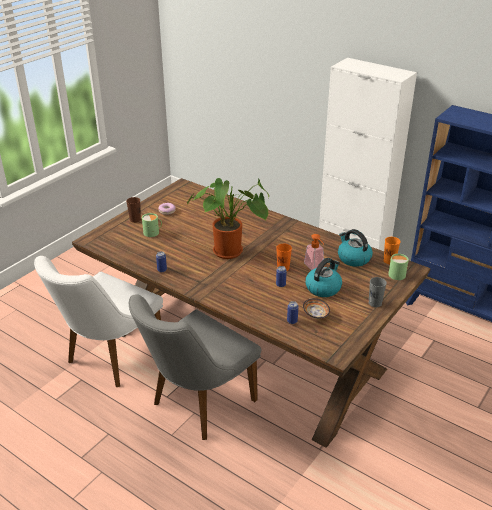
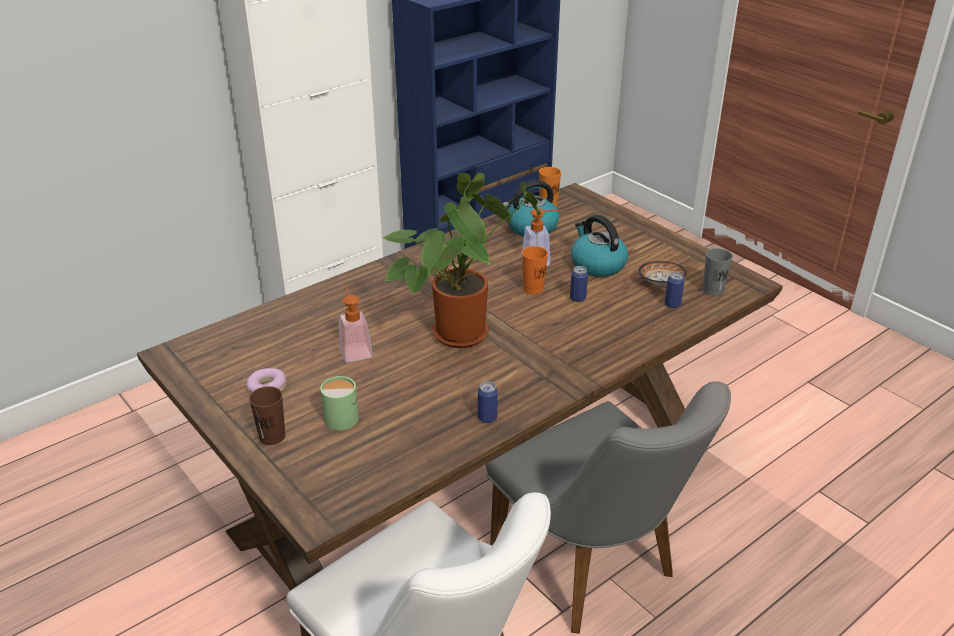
camera: 75 degrees left, 0 degrees up
(202, 225) = (354, 350): none -> soap dispenser
(375, 303) = (643, 234): grey cup -> grey cup (713, 290)
(397, 273) = (580, 206): green mug -> none

